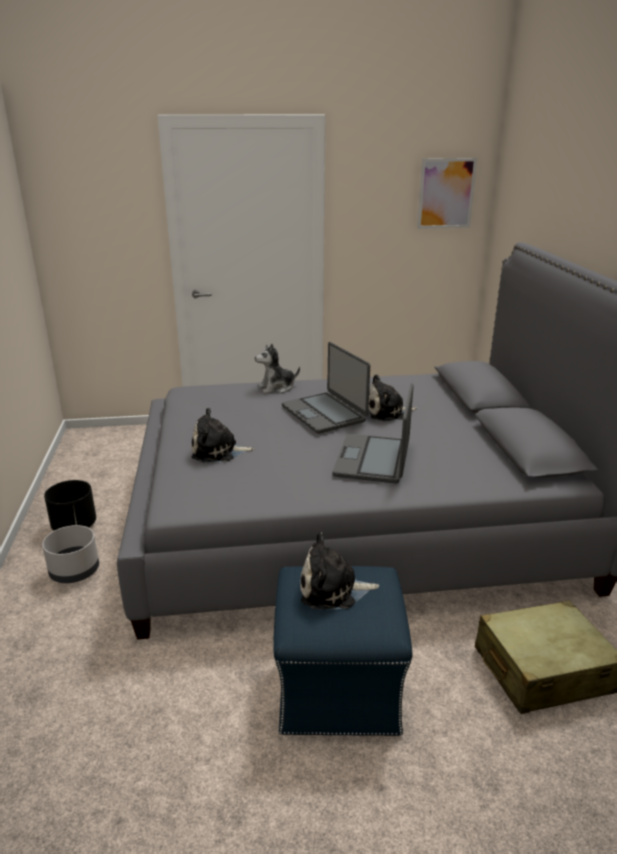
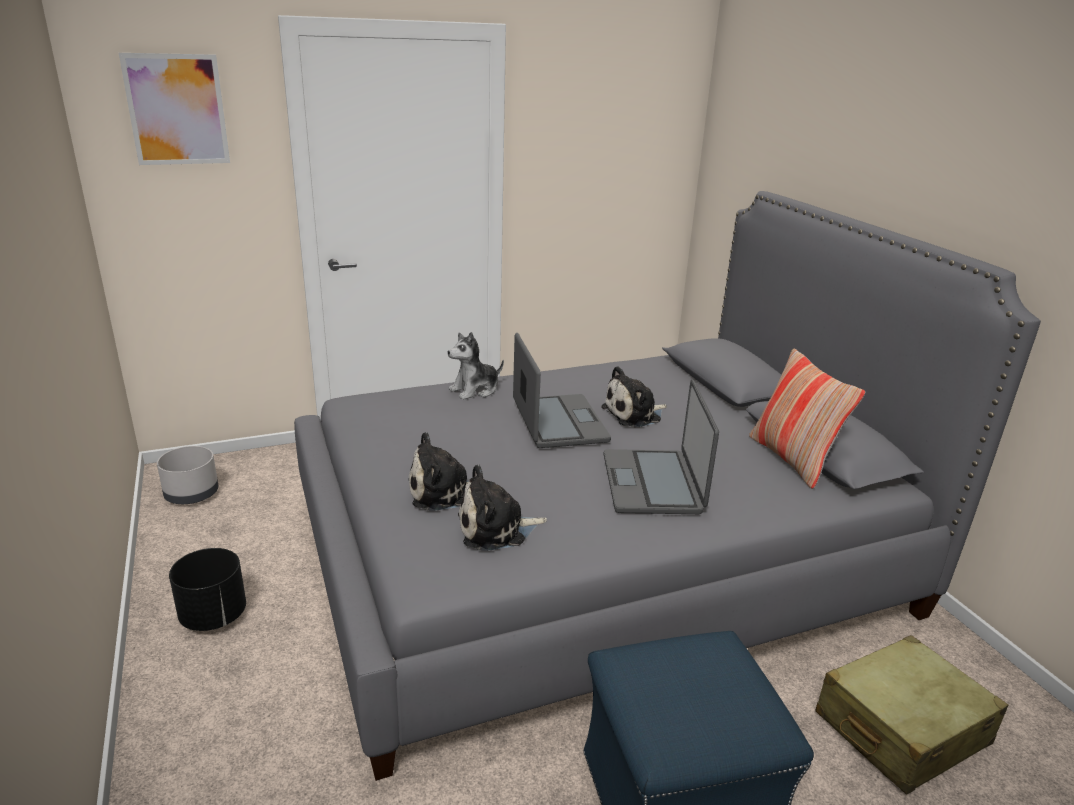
camera: 15 degrees left, 0 degrees up
(74, 571) = (239, 687): grey planter -> grey planter (191, 494)
(324, 413) = (558, 422): laptop -> laptop turned 150 degrees counterclockwise
(333, 589) = (679, 677): plush toy -> plush toy (496, 529)
(446, 193) = (650, 128): picture -> picture (177, 110)
(497, 453) = (792, 459): none -> pillow

